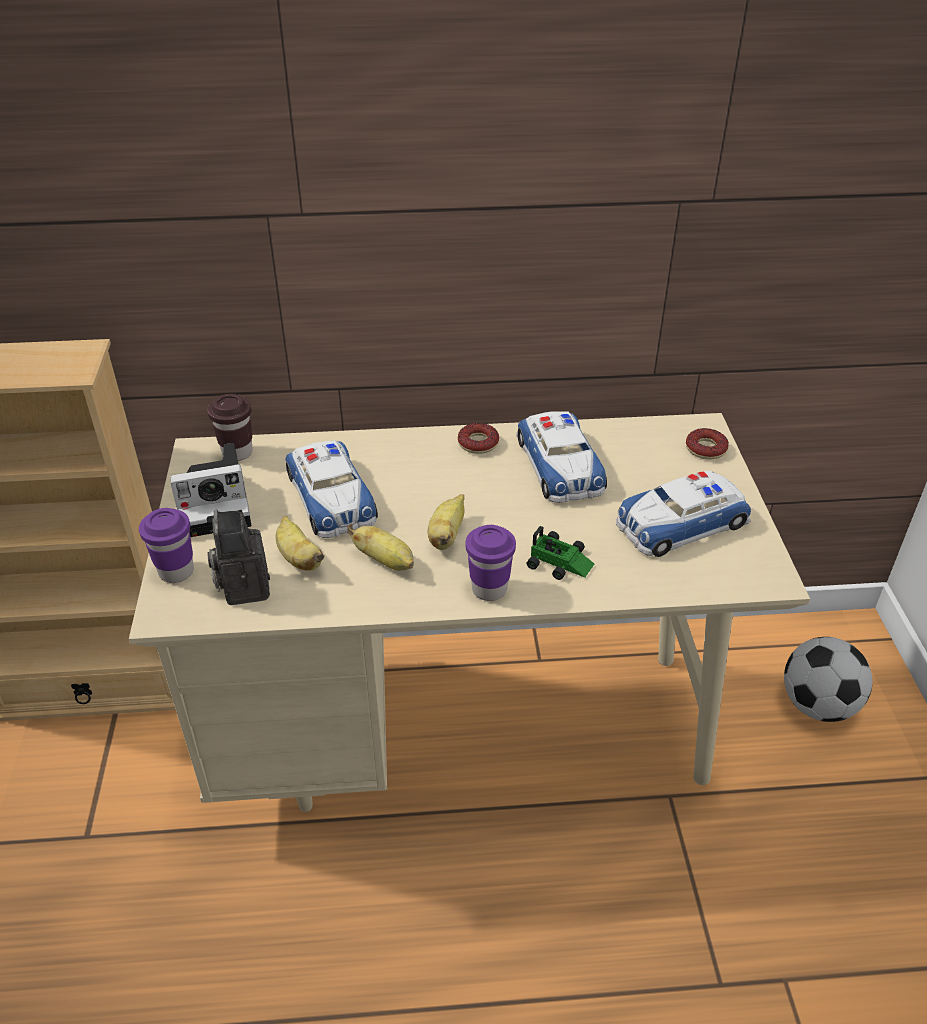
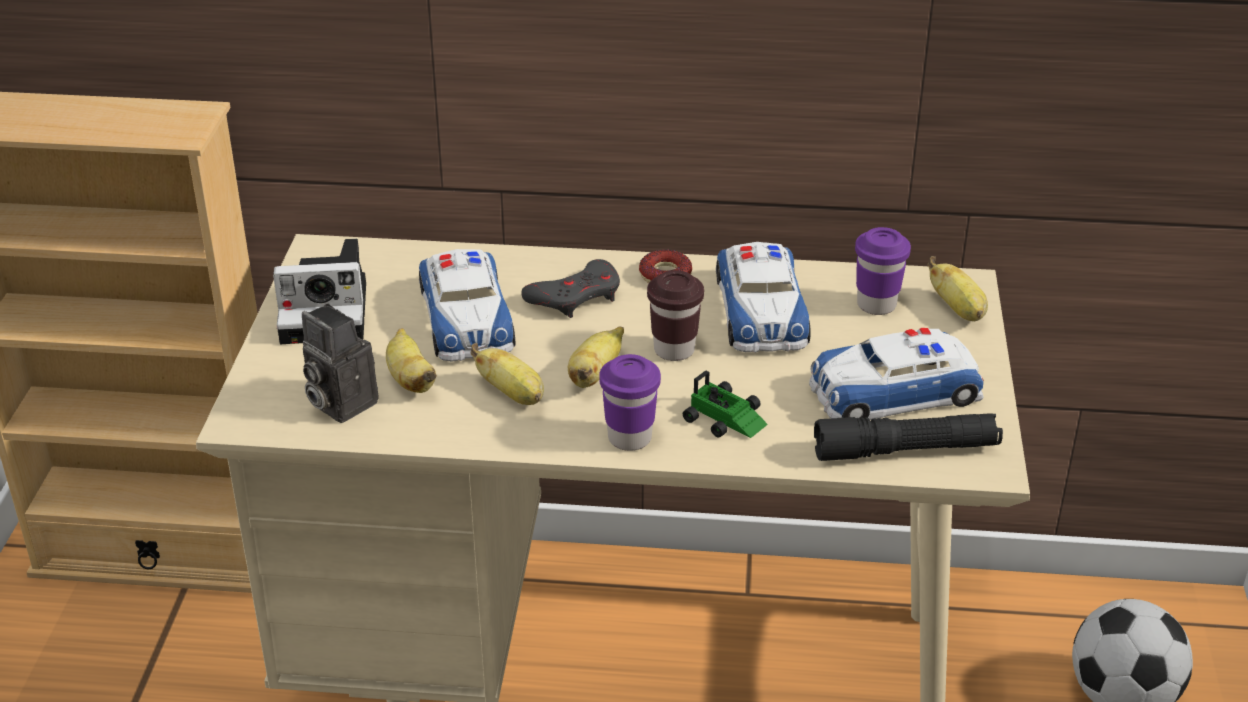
camera: 10 degrees right, 5 degrees down
(176, 572) = (265, 379): purple cup -> purple cup (876, 305)
(237, 453) = (366, 257): brown cup -> brown cup (674, 350)
(243, 586) = (338, 403): camera -> camera turned 45 degrees counterclockwise
(414, 469) = (576, 296): none -> grey game controller
(706, 448) = (958, 310): donut -> banana
(706, 573) = (906, 450): none -> black flashlight

